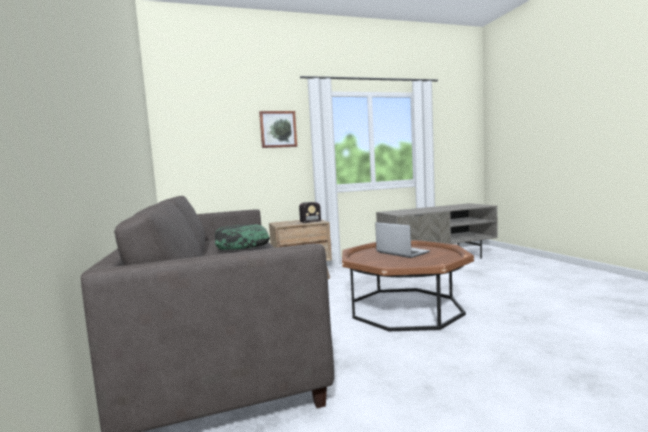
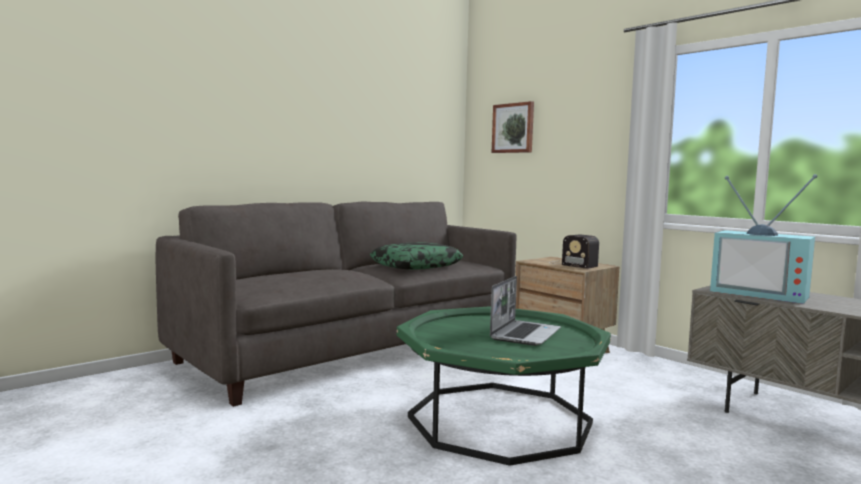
camera: 65 degrees right, 0 degrees up
(278, 129) = (594, 118): picture -> picture (513, 128)
(404, 308) = (499, 420): brown coffee table -> green coffee table
(409, 211) = (761, 293): none -> television

